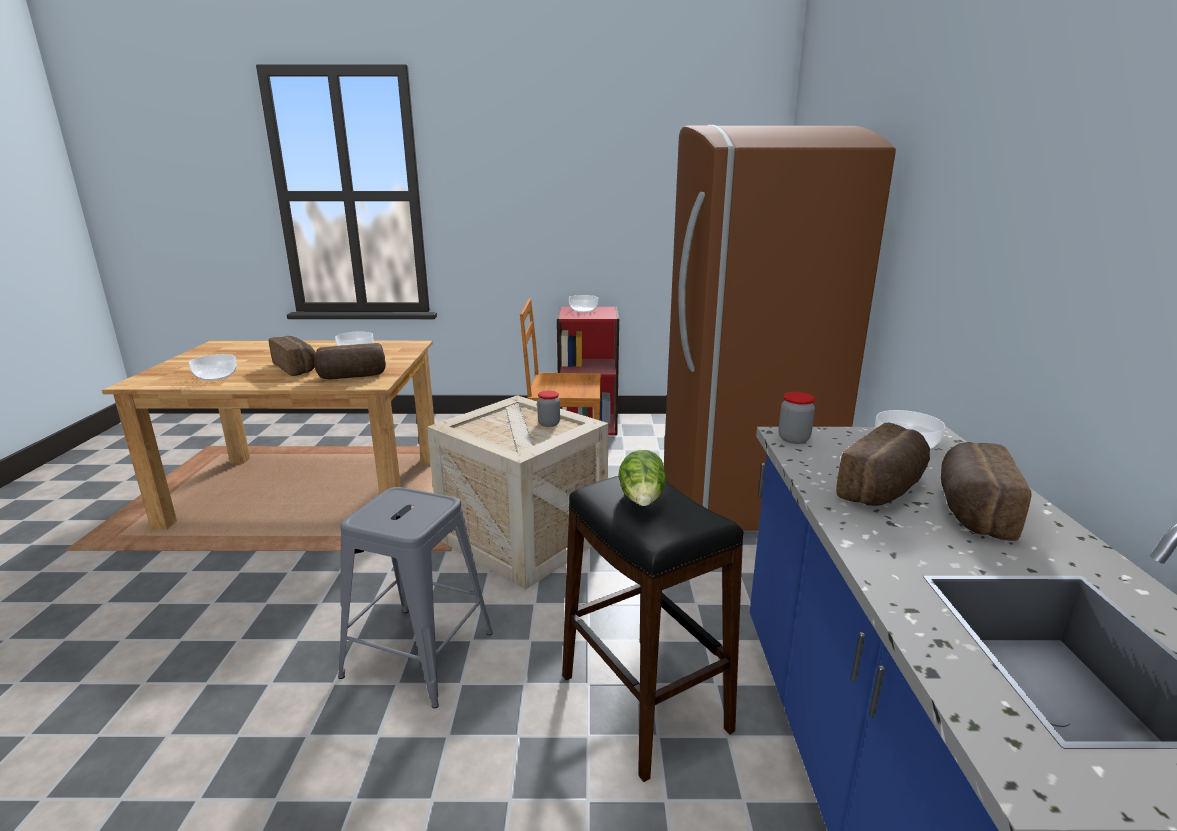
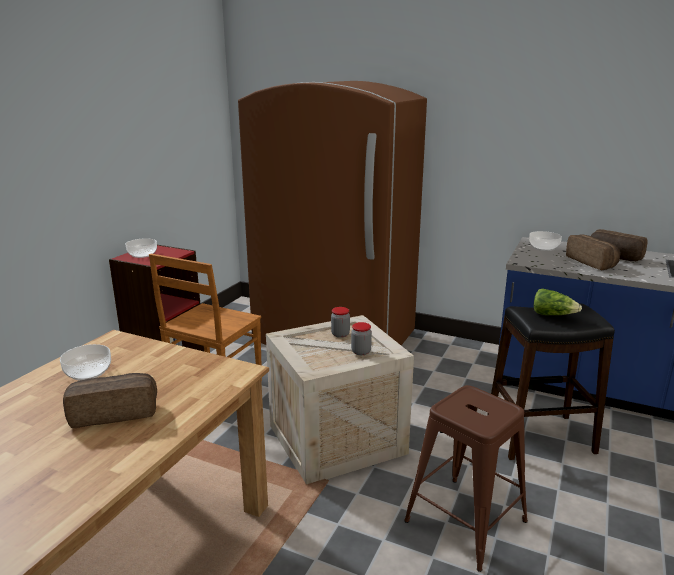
camera: 65 degrees left, 0 degrees up
(216, 376) = (66, 477): bowl -> none
(352, 376) = (199, 381): bread -> none
(419, 655) = (466, 521): grey stool -> brown stool
(793, 439) = (528, 261): jar -> jar (361, 352)

